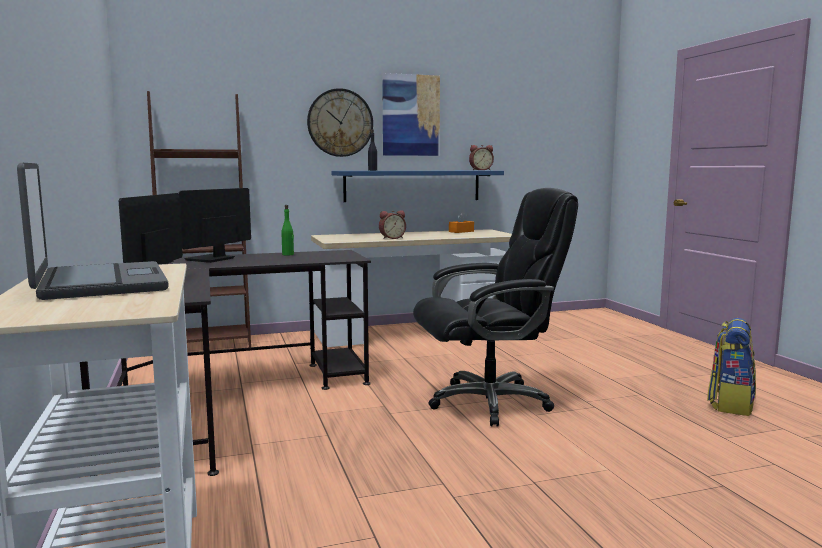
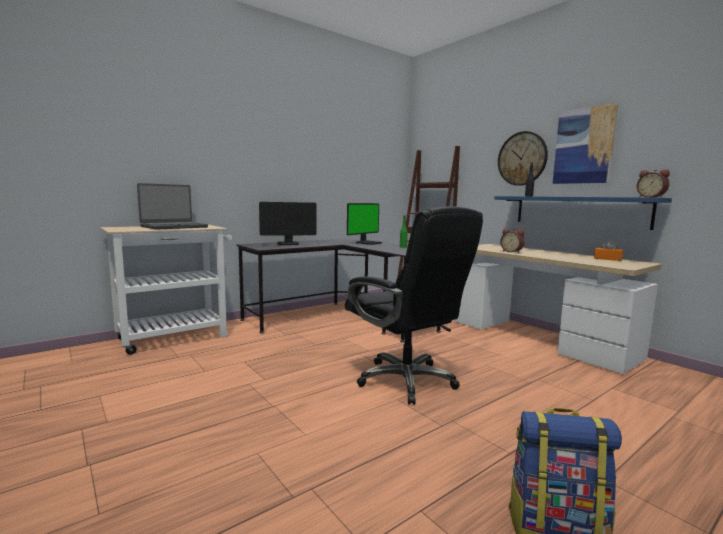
camera: 70 degrees right, 0 degrees up
(211, 259) = (368, 243): monitor -> monitor turned 120 degrees clockwise

